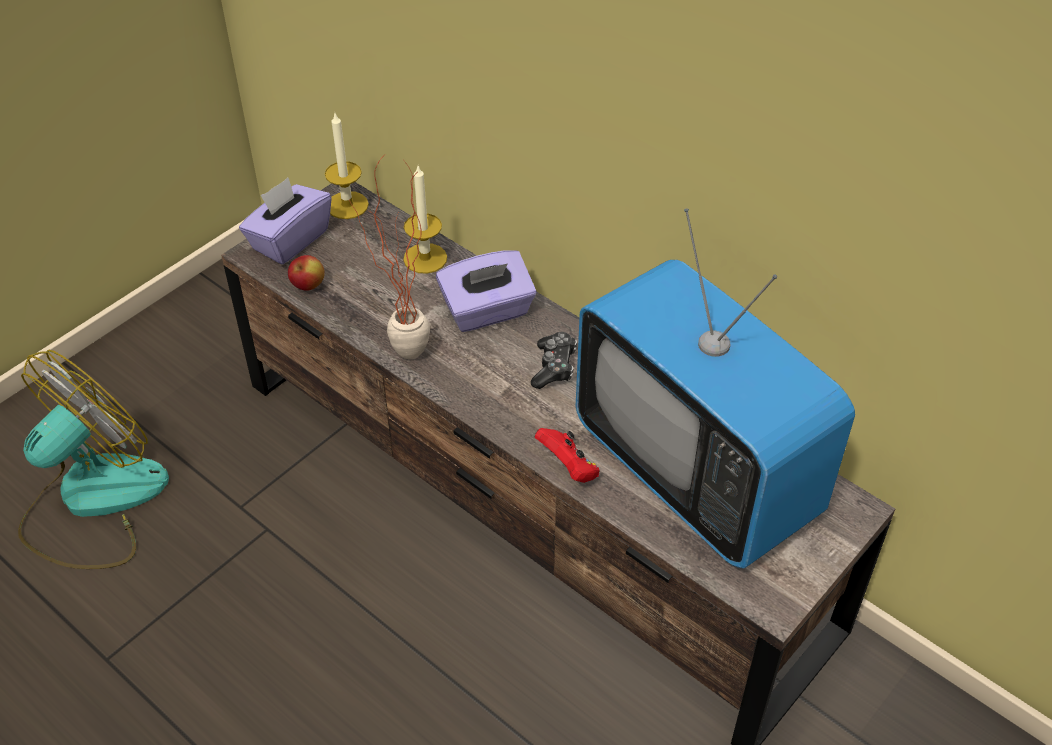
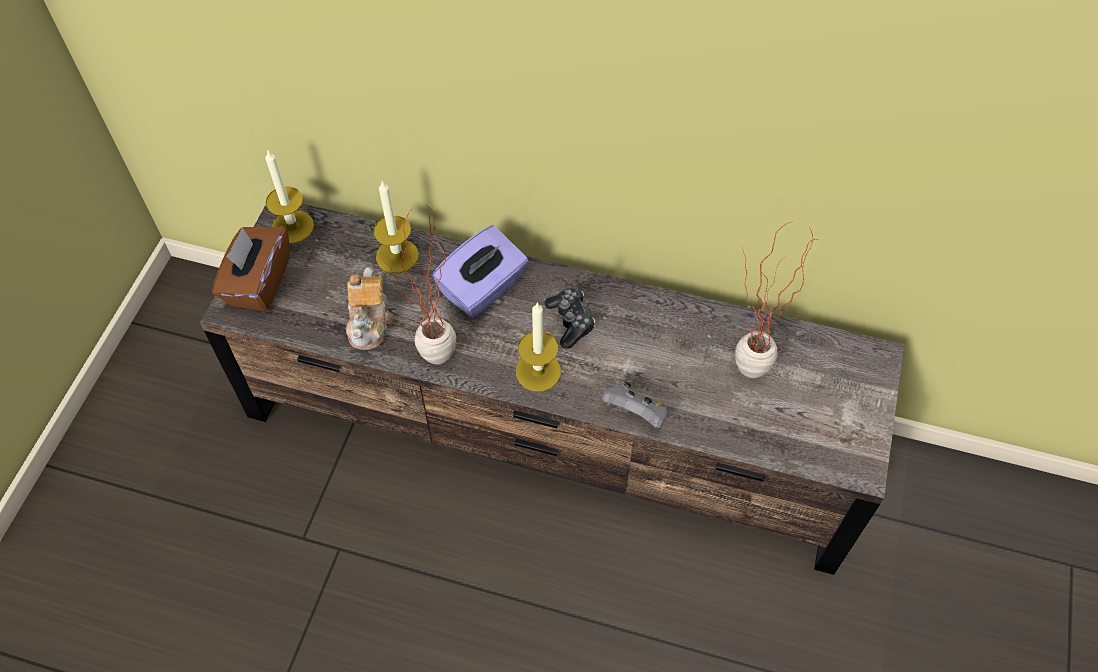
camera: 25 degrees left, 10 degrees up
(93, 502) = (159, 592): fan -> none
(289, 240) = (258, 283): purple tissue box -> brown tissue box
(308, 286) = (304, 324): apple -> none
(367, 304) = (370, 323): none -> teapot
(496, 398) = (538, 371): none -> candle
(569, 468) = (636, 413): red game controller -> grey game controller
(696, 472) = (739, 374): television -> potted plant

